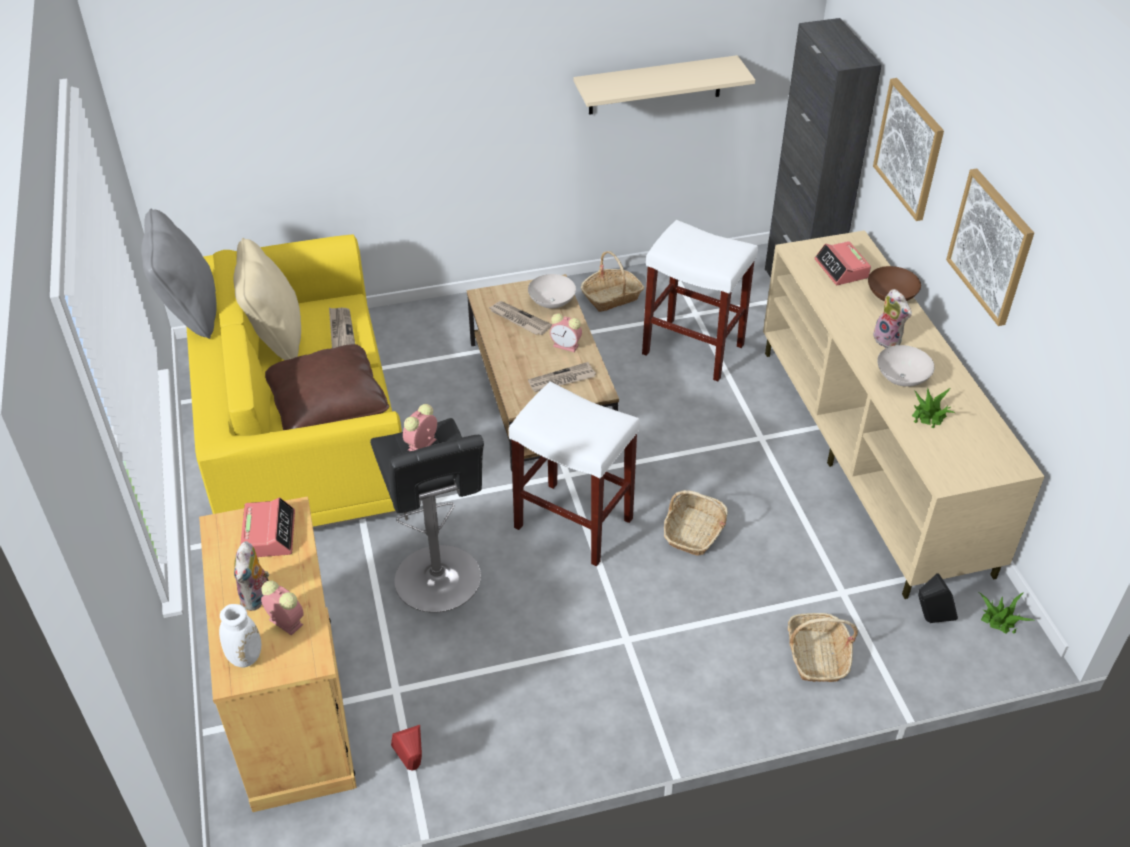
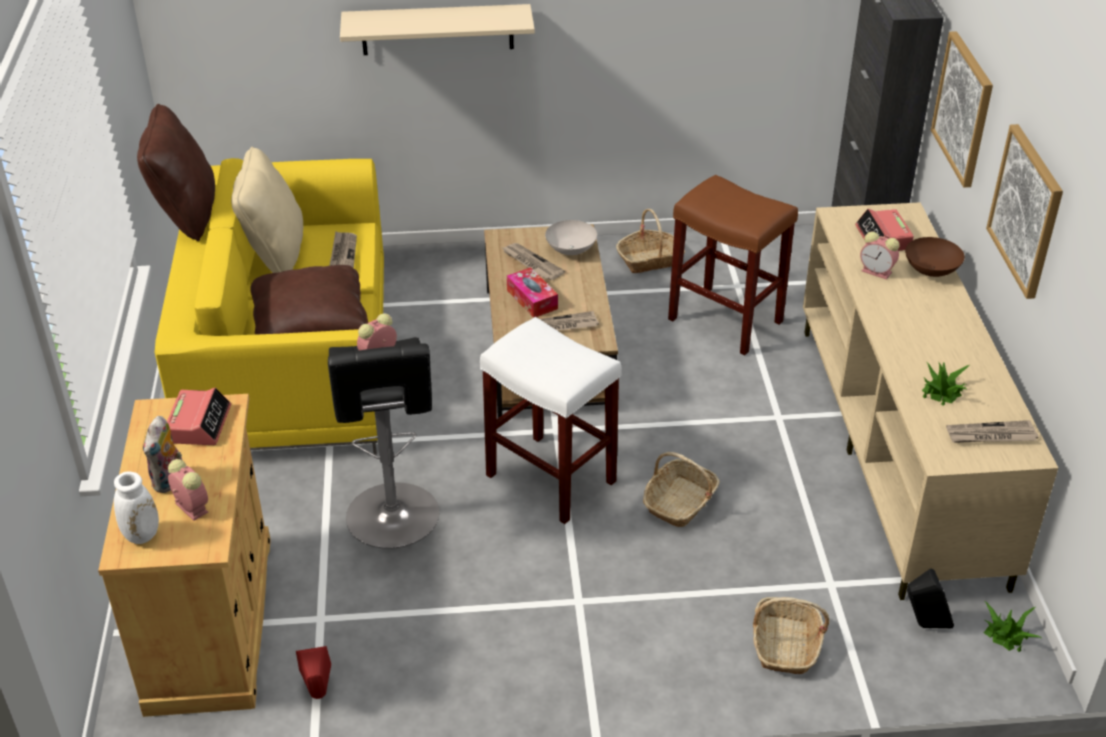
camera: 10 degrees right, 5 degrees down
(190, 312) = (186, 215): grey pillow -> brown pillow
(528, 356) = (532, 299): none -> tissue box
(567, 345) = (575, 293): alarm clock -> alarm clock (878, 272)
(655, 85) = (709, 31): beige shelf -> beige shelf (437, 29)
(694, 349) = (727, 321): white stool -> brown stool
(889, 340) = (917, 313): plush toy -> none
(901, 379) = (920, 353): white bowl -> none
(980, 452) = (990, 435): none -> newspaper

